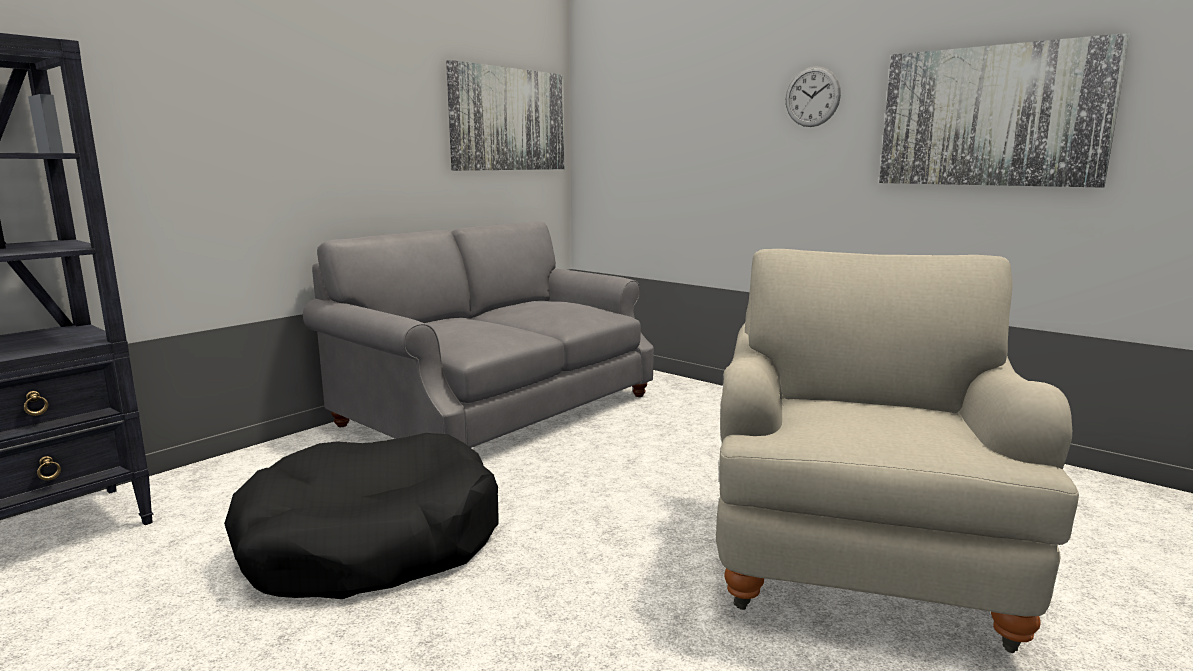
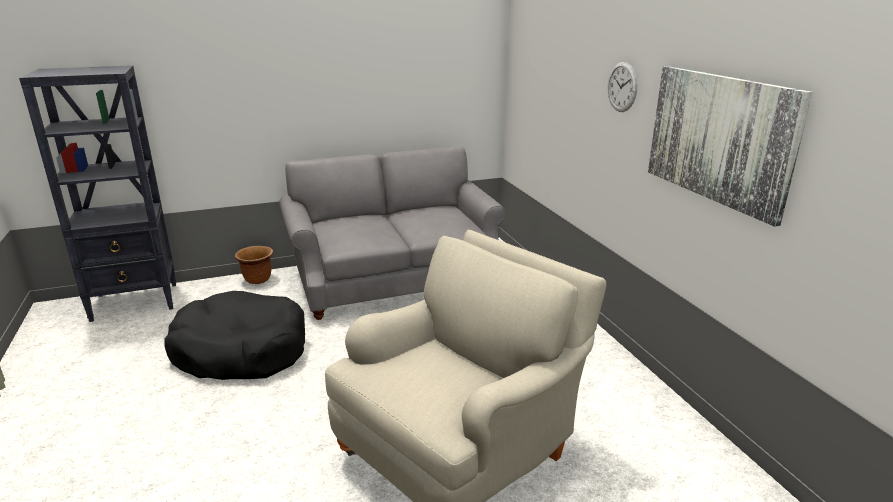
camera: 30 degrees right, 10 degrees up
(278, 452) = (258, 279): none -> brown planter
(508, 119) = (444, 70): picture -> none

